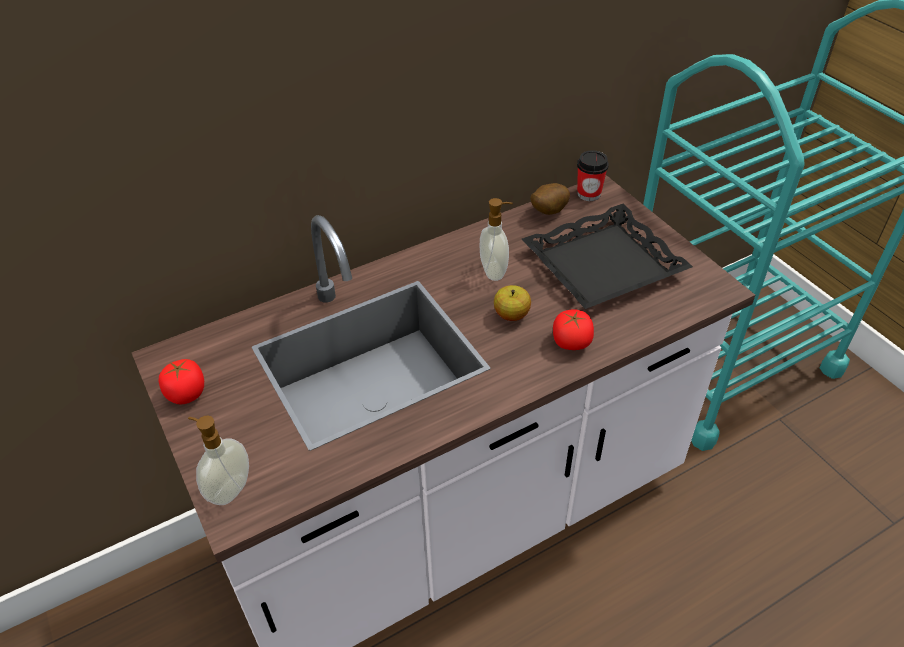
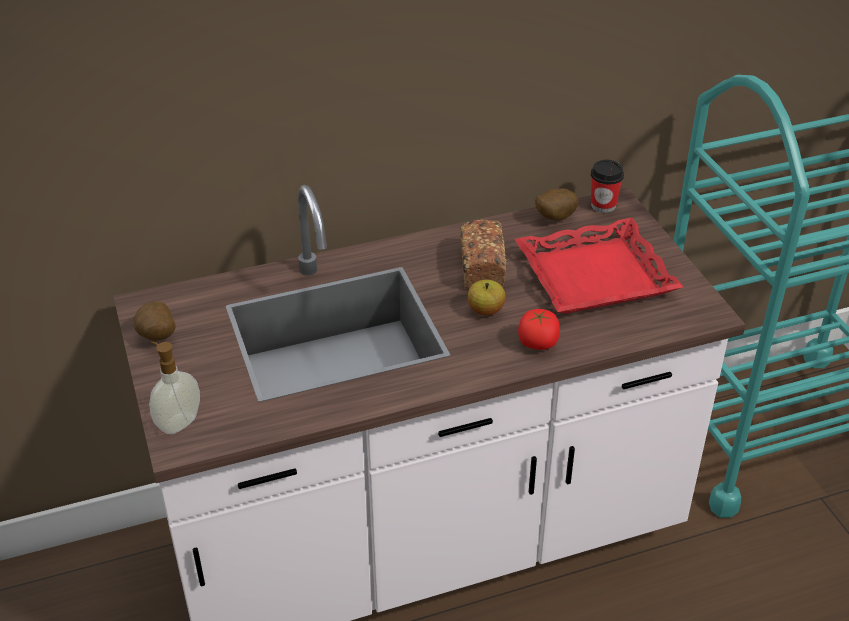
camera: 10 degrees right, 5 degrees down
(186, 393) = (156, 338): tomato -> potato
(494, 271) = (481, 268): soap dispenser -> bread
(603, 264) = (594, 275): black tray -> red tray

